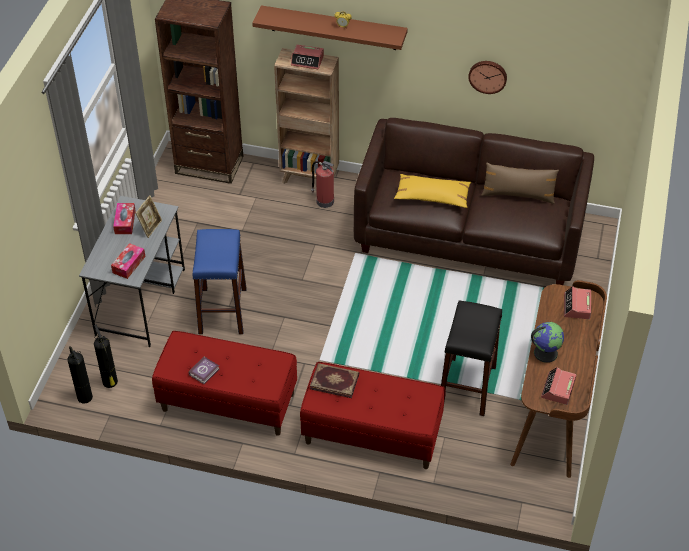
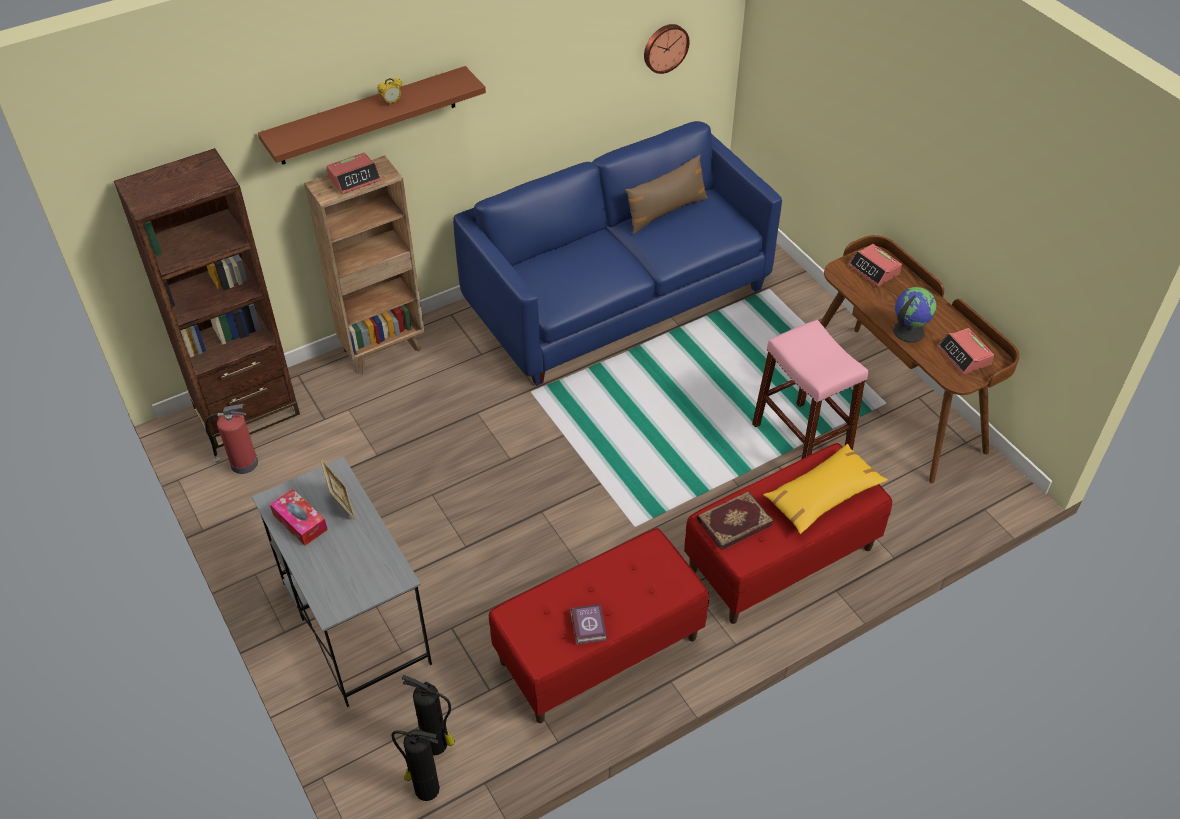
camera: 45 degrees left, 0 degrees up
(129, 264) = (372, 567): tissue box -> none
(222, 311) = (465, 557): blue stool -> none
(324, 201) = (430, 362): fire extinguisher -> fire extinguisher (242, 463)
(432, 196) = (590, 265): yellow pillow -> yellow pillow (822, 495)
(467, 386) = (801, 440): black stool -> pink stool
(470, 235) = (618, 296): brown sofa -> blue sofa
(488, 76) = (571, 85): wall clock -> wall clock (665, 47)

